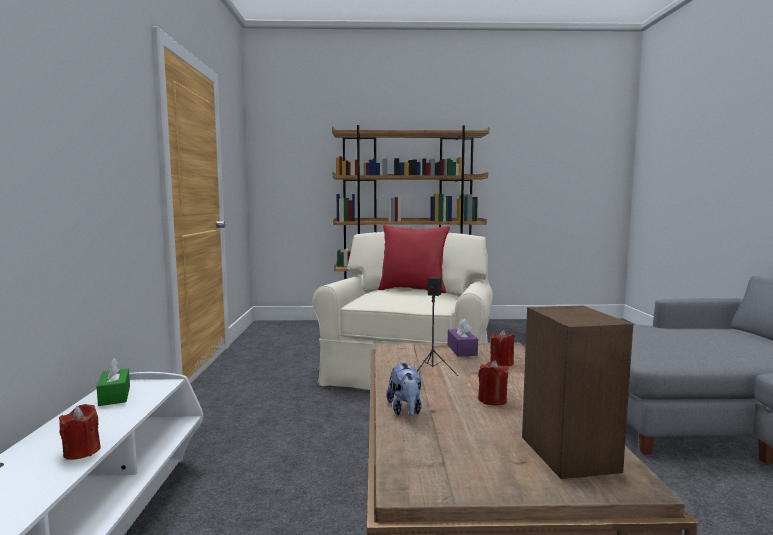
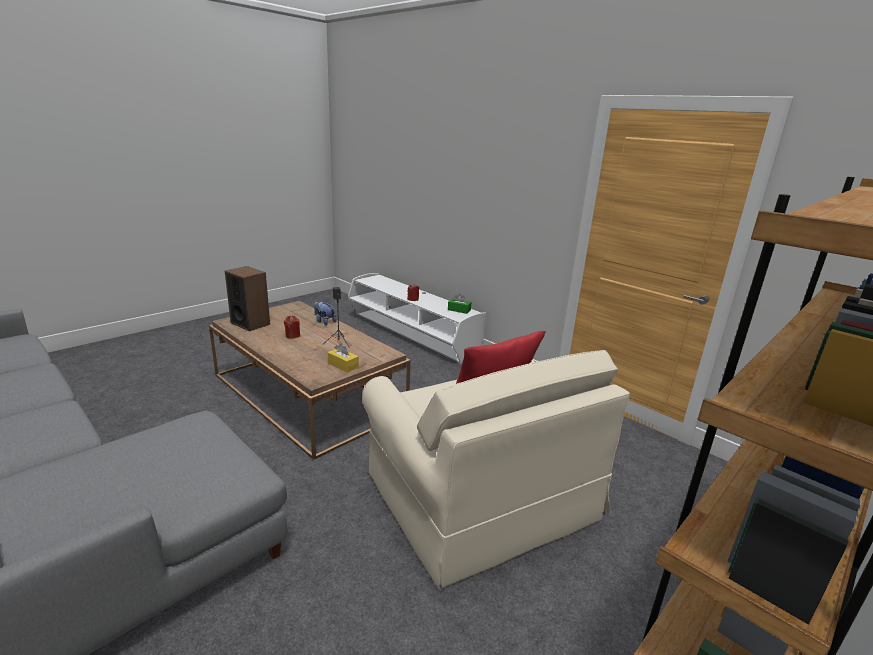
camera: 135 degrees right, 15 degrees up
(462, 350) = (343, 365): purple tissue box -> yellow tissue box
(502, 363) = (306, 361): red candle -> none

